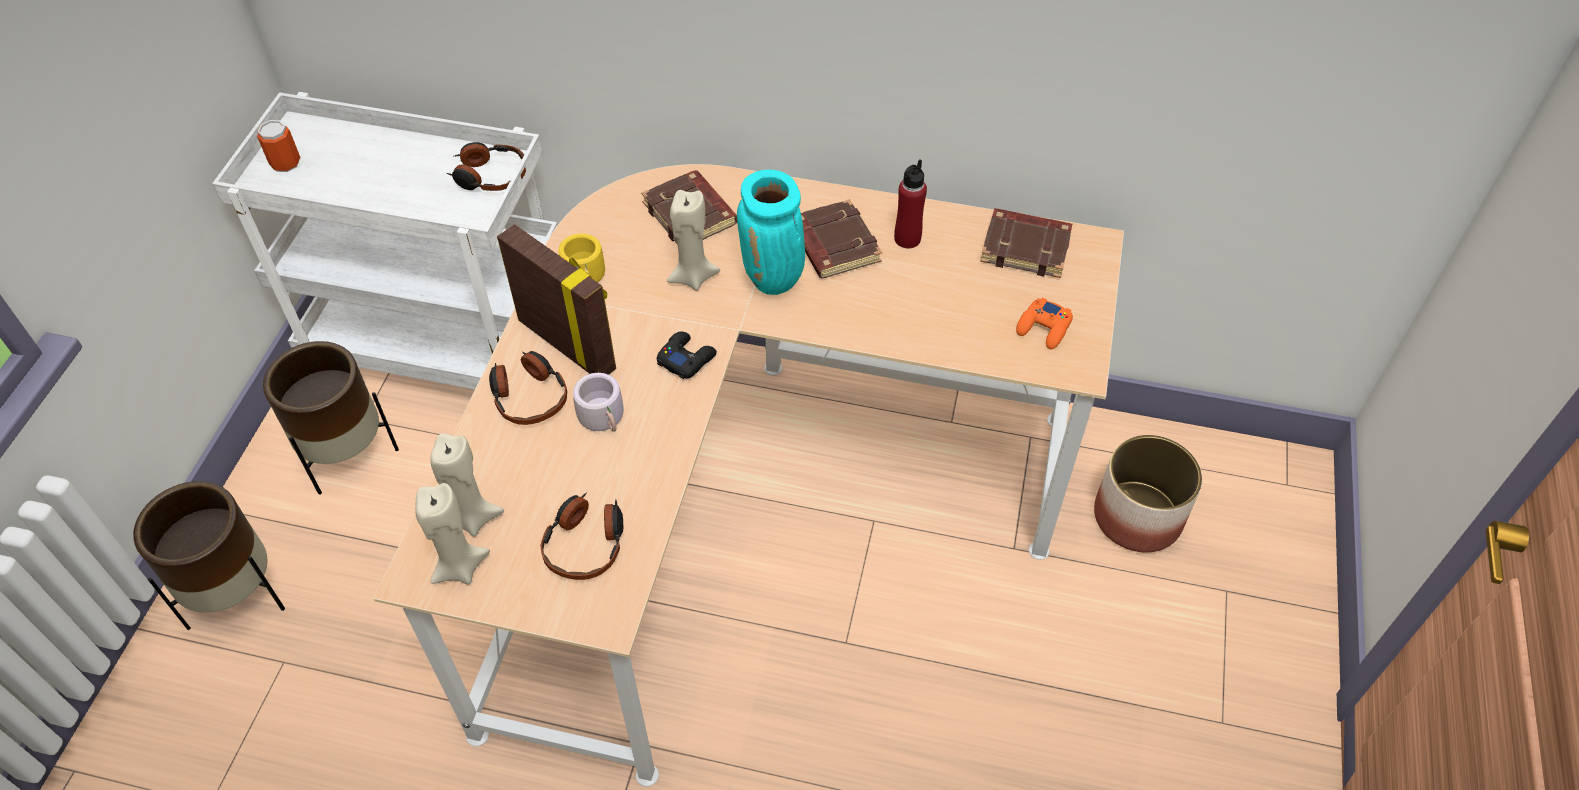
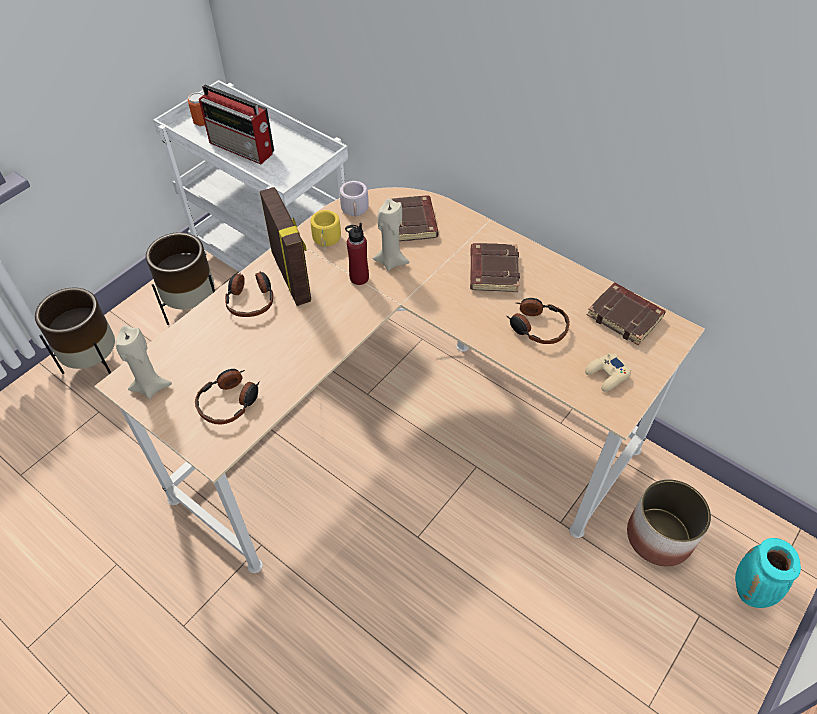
camera: 25 degrees right, 0 degrees up
(376, 185) = (243, 148): none -> radio
(473, 517) = (176, 360): beige candle -> none
(490, 176) = (309, 163): headphones -> headphones (537, 327)
(606, 418) = (287, 329): grey mug -> grey mug (356, 210)
(686, 359) = (357, 310): black game controller -> none
(773, 280) = (441, 280): turquoise vase -> turquoise vase (750, 591)
(907, 239) = (544, 283): red bottle -> red bottle (359, 278)
(1044, 328) = (607, 375): orange game controller -> beige game controller

